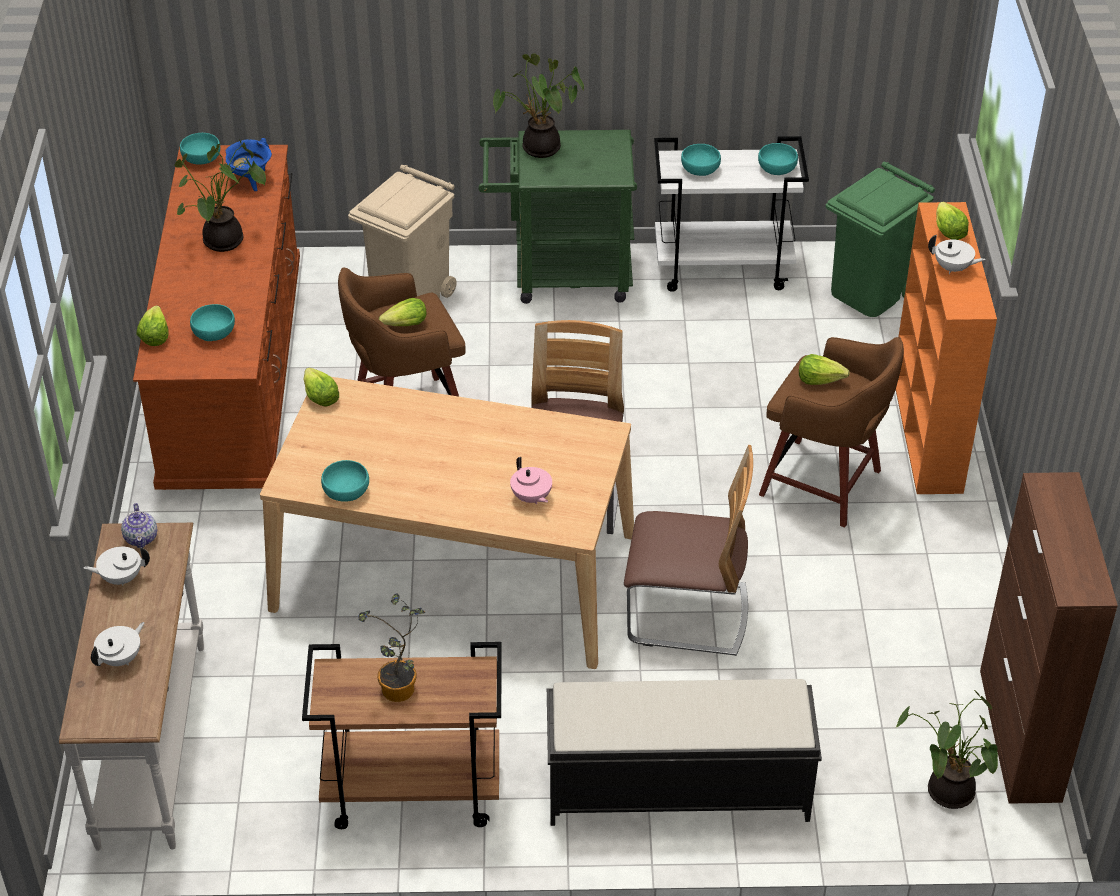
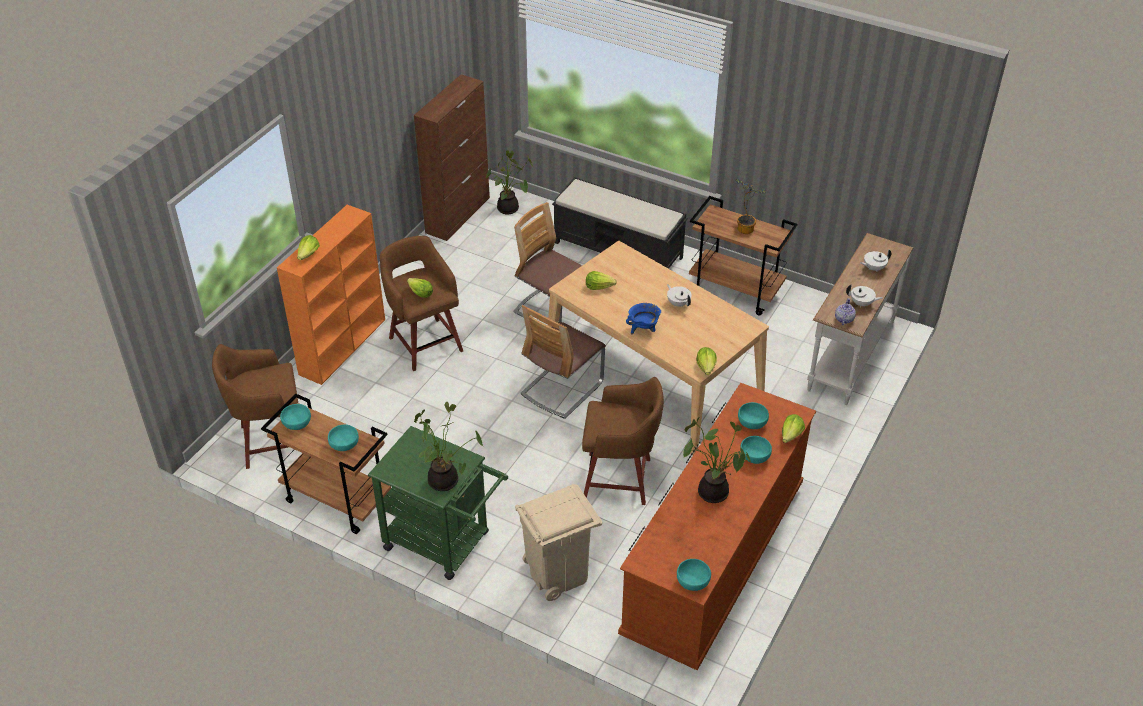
camera: 150 degrees left, 0 degrees up
(251, 180) = (666, 541): blue cooking pot -> blue cooking pot (643, 330)
(346, 491) = (722, 310): turquoise bowl -> turquoise bowl (755, 456)
(406, 324) = (619, 418): lettuce -> lettuce (599, 286)
(531, 498) = (629, 272): pink teapot -> none
(724, 268) = (336, 500): white cart -> brown cart
(869, 292) = (271, 441): green trash can -> brown stool
(953, 268) = (333, 235): white teapot -> white teapot (678, 303)

